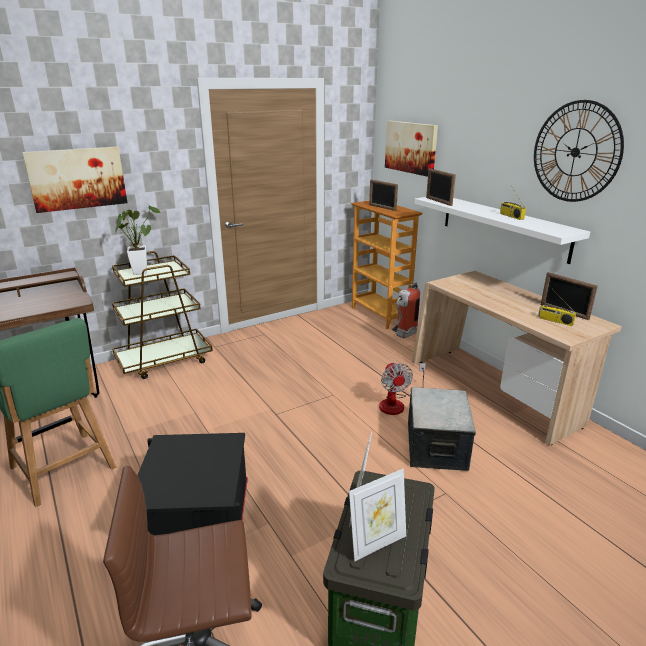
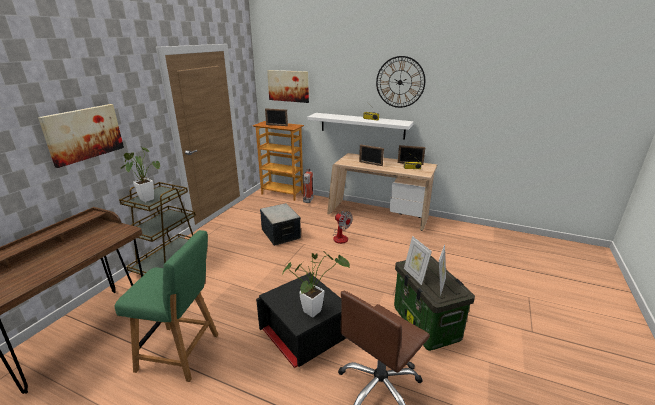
camera: 35 degrees left, 0 degrees up
(186, 486) = (315, 309): none -> potted plant
(437, 446) = (380, 249): storage box -> storage box (281, 234)
(438, 201) = (323, 116): picture frame -> picture frame (370, 164)

